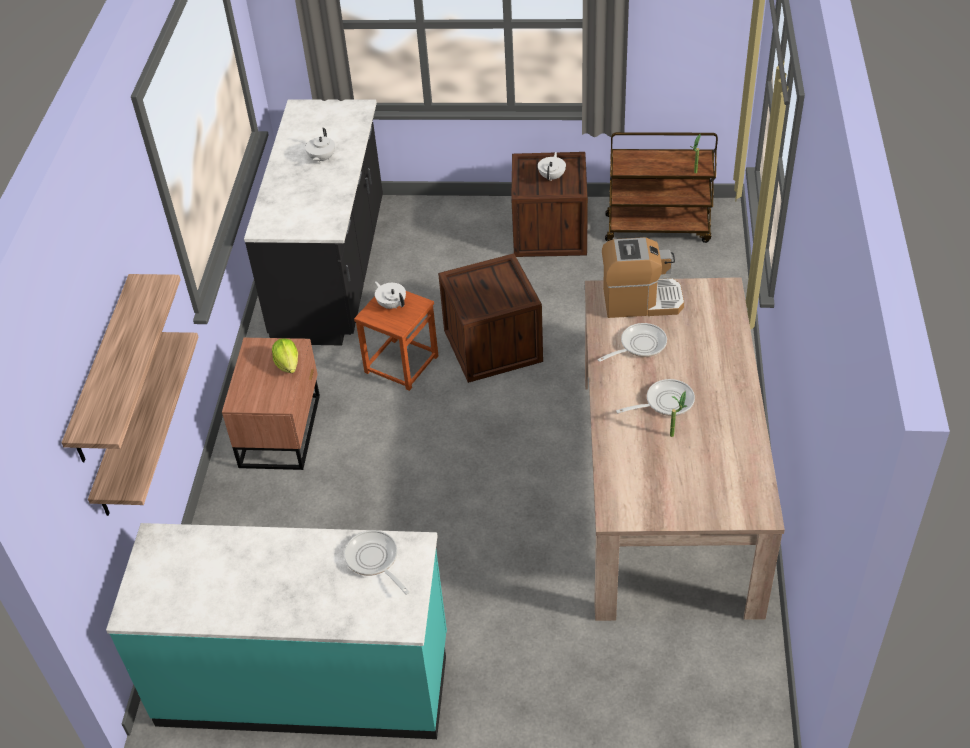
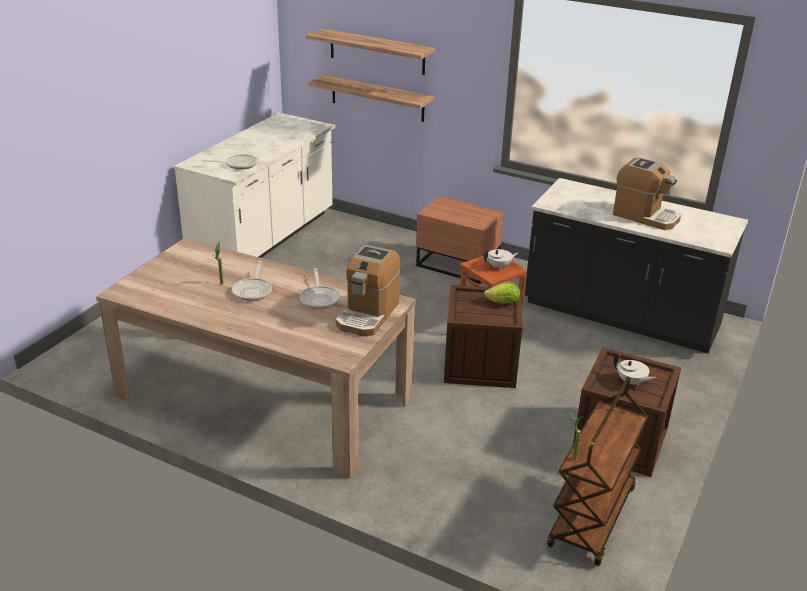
camera: 110 degrees right, 15 degrees down
(288, 364) = (464, 220): lettuce -> lettuce (503, 303)
(304, 680) = (264, 239): turquoise counter -> white counter
(321, 159) = (645, 216): white teapot -> coffee machine

